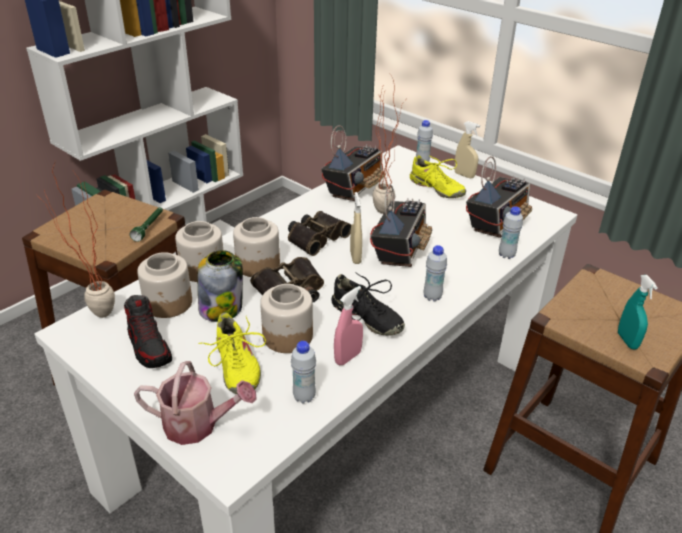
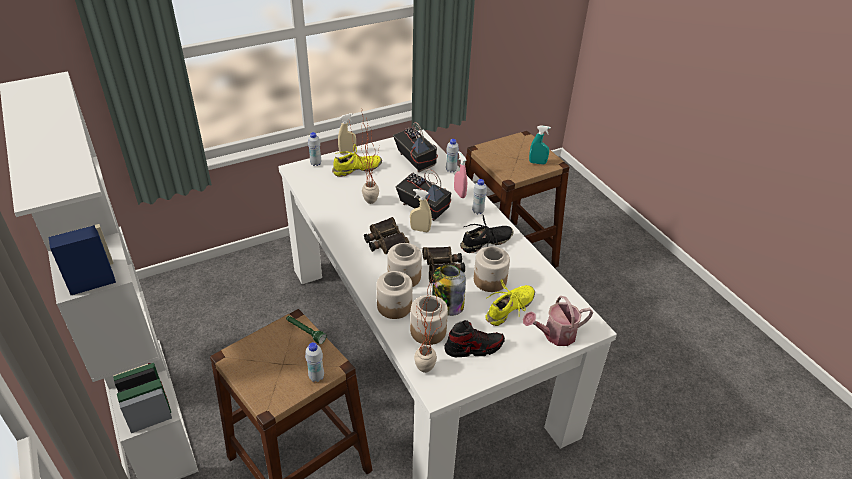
camera: 70 degrees left, 5 degrees up
(198, 425) = (555, 335): watering can -> watering can turned 135 degrees counterclockwise
(235, 367) = (510, 309): yellow shoe -> yellow shoe turned 45 degrees counterclockwise
(304, 397) = (546, 286): white bottle -> white bottle (316, 377)
(348, 357) = (519, 260): pink spray bottle -> pink spray bottle (459, 193)
(354, 189) = (331, 205): radio -> none

